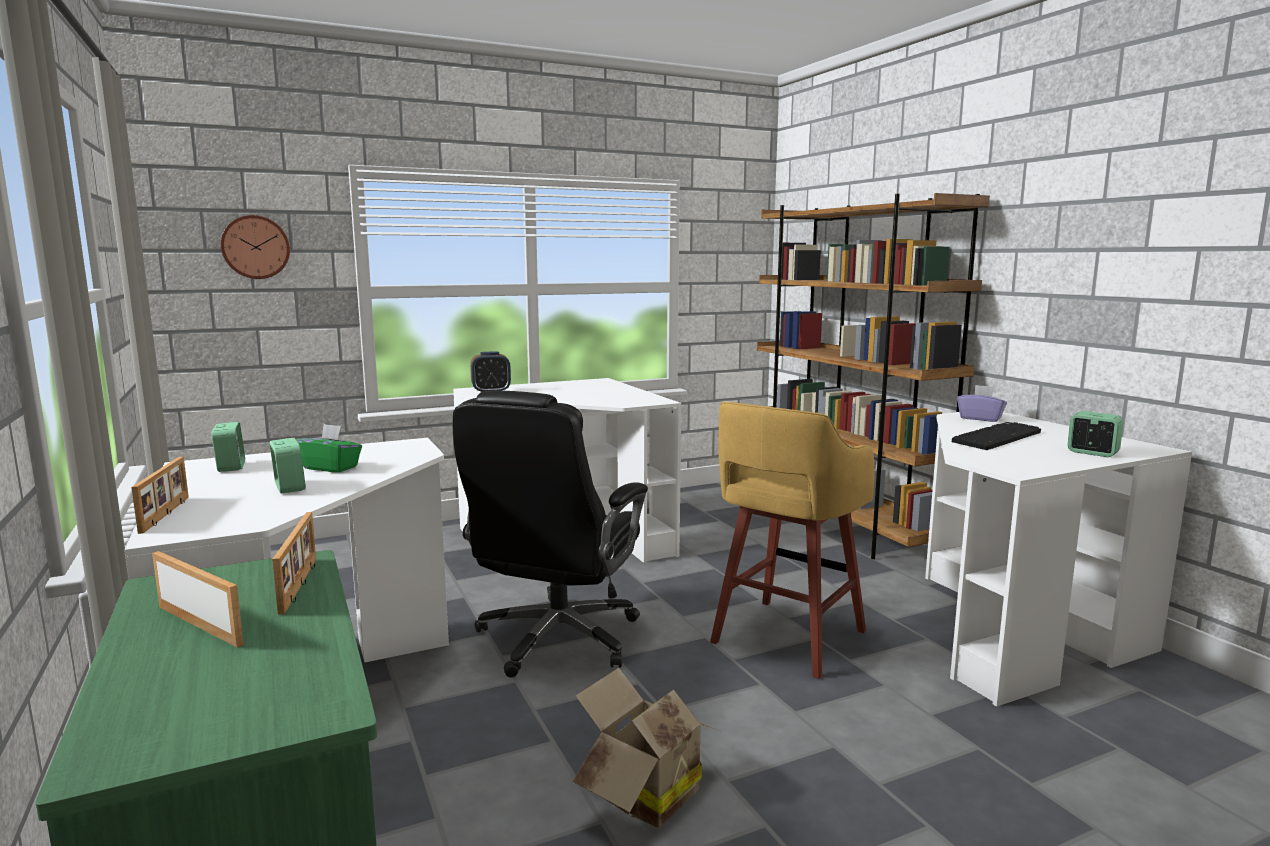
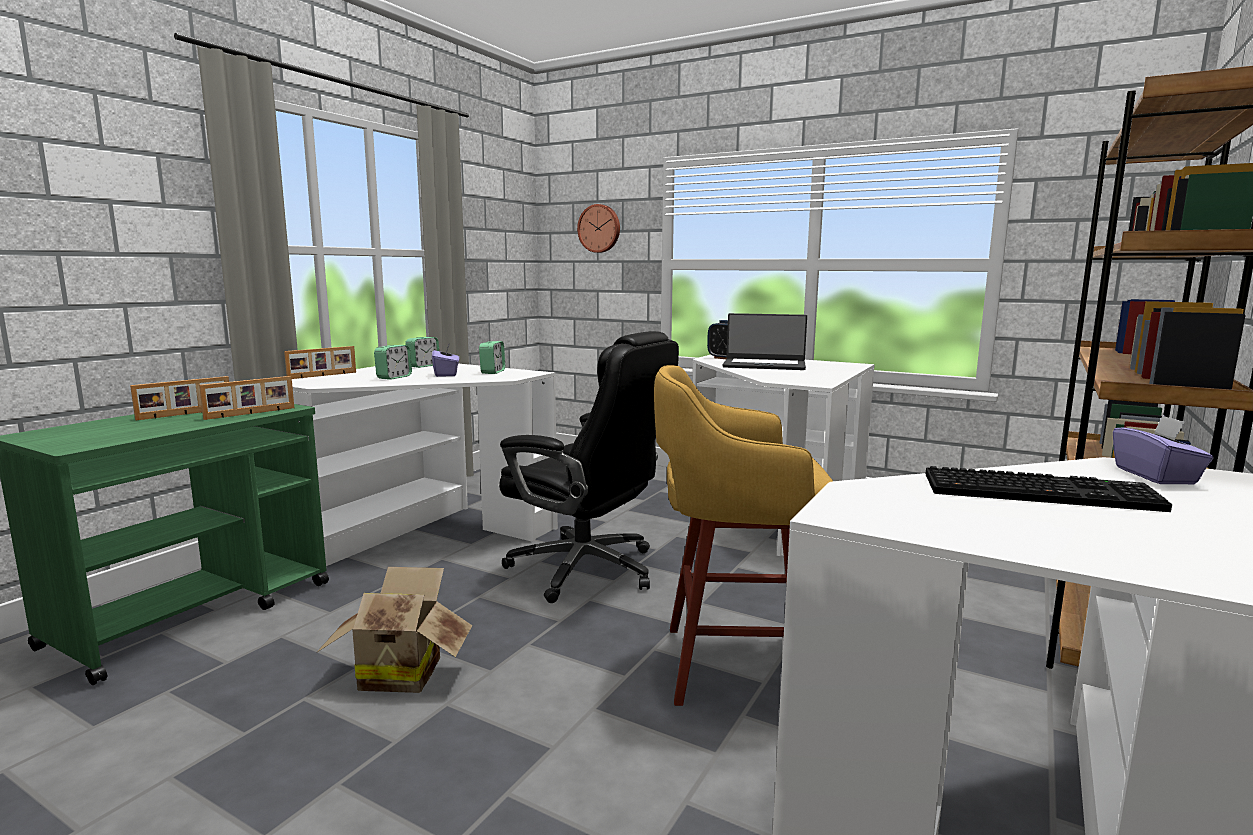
camera: 55 degrees right, 0 degrees up
(201, 624) = (185, 414): picture frame -> picture frame turned 45 degrees clockwise
(331, 467) = (446, 374): green tissue box -> purple tissue box
(552, 393) = (764, 365): none -> laptop
(556, 639) = (587, 569): black office chair -> black office chair turned 135 degrees counterclockwise
(1092, 453) = (1108, 551): alarm clock -> alarm clock (492, 372)

